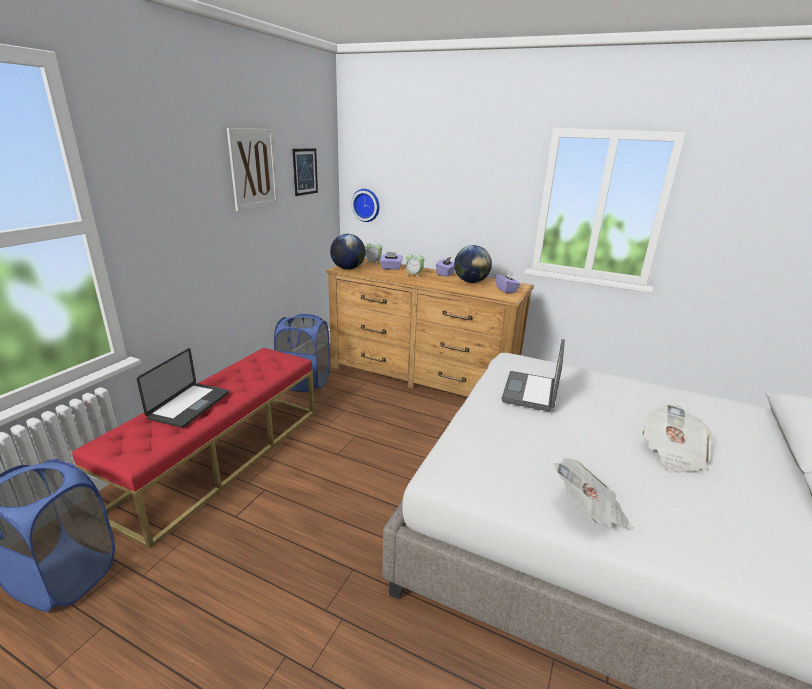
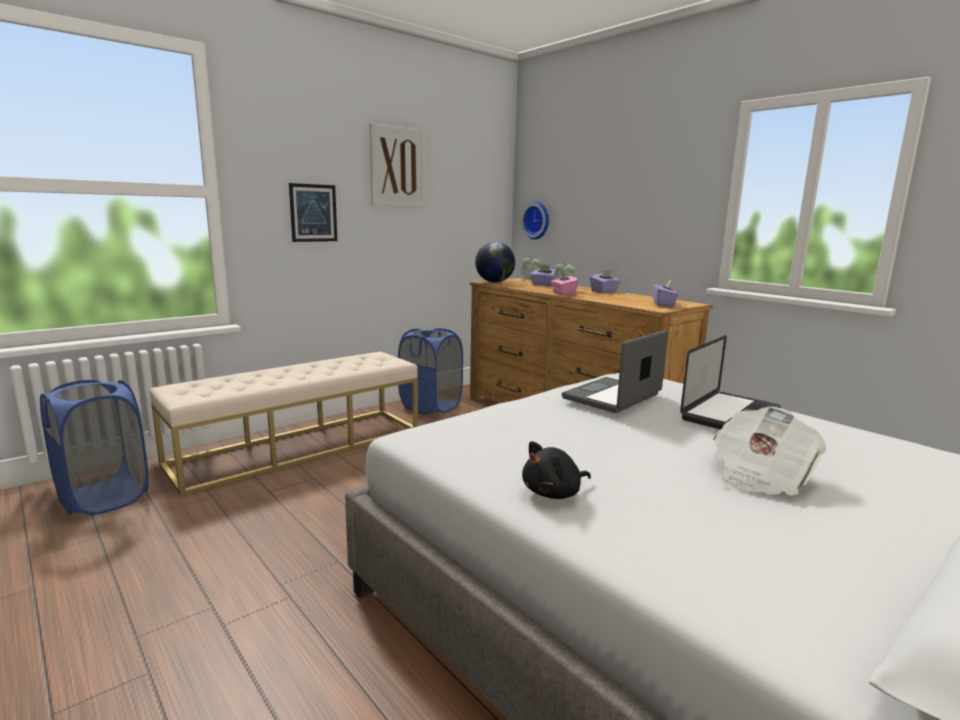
camera: 25 degrees right, 10 degrees down
(189, 405) = (267, 376): laptop -> laptop (730, 414)
(222, 456) = (300, 447): red bench -> beige bench
(305, 171) = (465, 179): picture -> picture (313, 213)
(422, 283) = (563, 294): none -> pink tissue box
(471, 282) = (626, 297): globe -> none
(589, 511) = (554, 493): newspaper -> black plush toy

